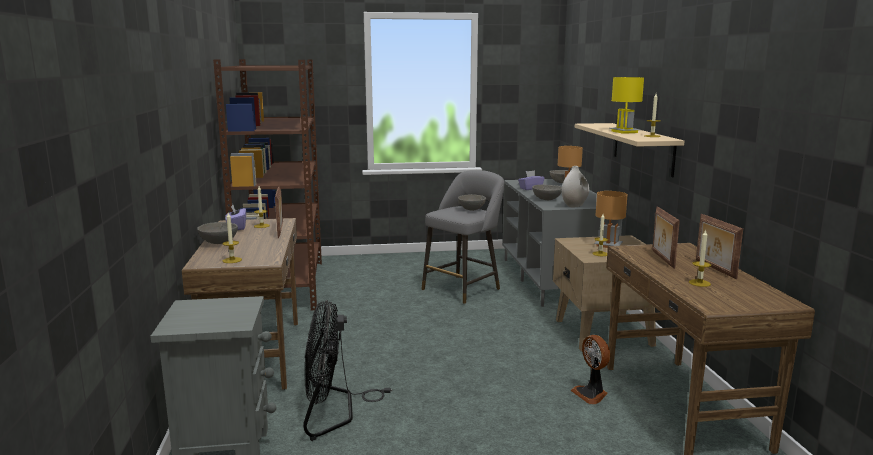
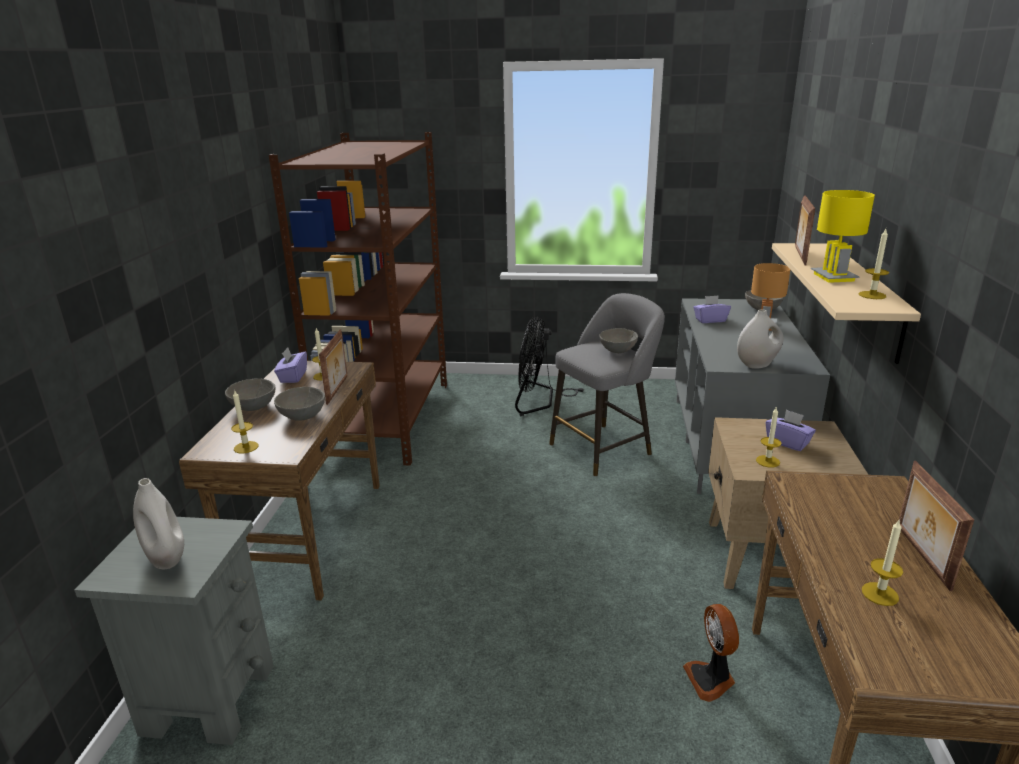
camera: 15 degrees right, 10 degrees up
(212, 316) = (166, 558): none -> white vase
(335, 407) = (365, 643): black fan -> black fan (540, 397)
(546, 199) = (722, 346): grey bowl -> grey bowl (302, 416)
(608, 245) = (788, 442): brown table lamp -> purple tissue box
(662, 259) = (840, 517): picture frame -> picture frame (799, 256)

